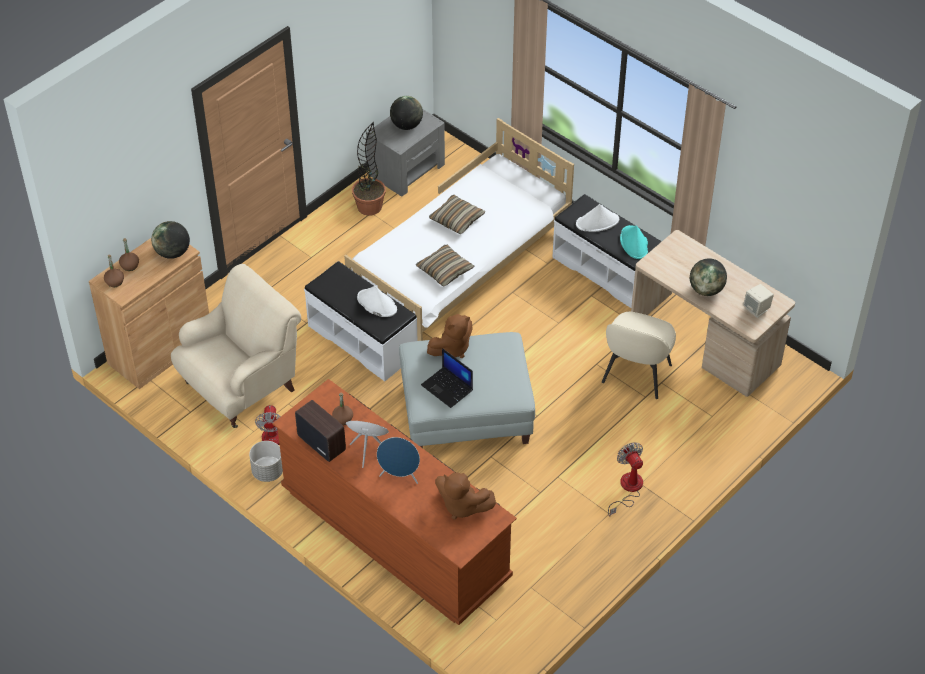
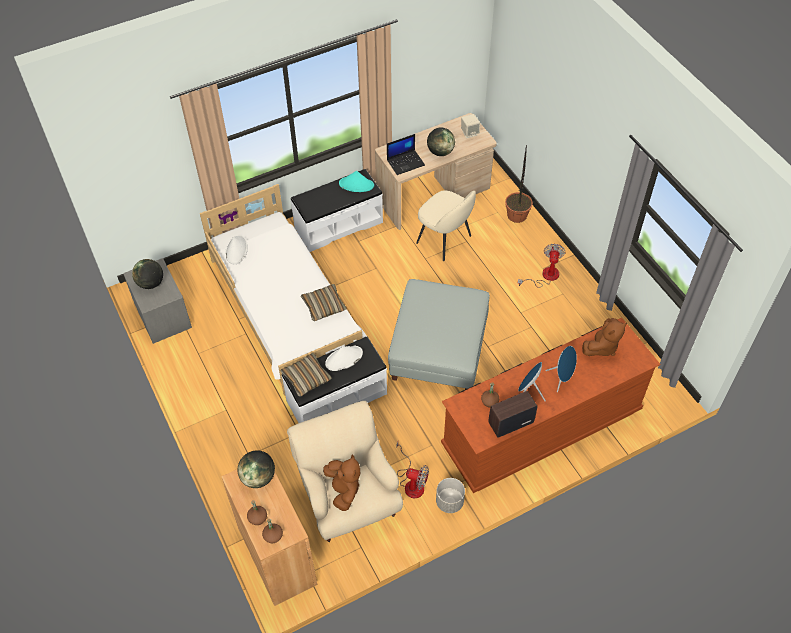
camera: 70 degrees left, 5 degrees up
(369, 207) = (191, 352): potted plant -> potted plant (517, 215)
(448, 388) = (452, 336): laptop -> laptop (406, 162)
(452, 348) = (412, 323): brown plush toy -> brown plush toy (344, 490)
(457, 219) = (272, 283): pillow -> pillow (306, 378)
(597, 222) = (325, 198): white hat -> white hat (236, 250)
(628, 489) = (545, 276): fan -> fan turned 105 degrees clockwise

